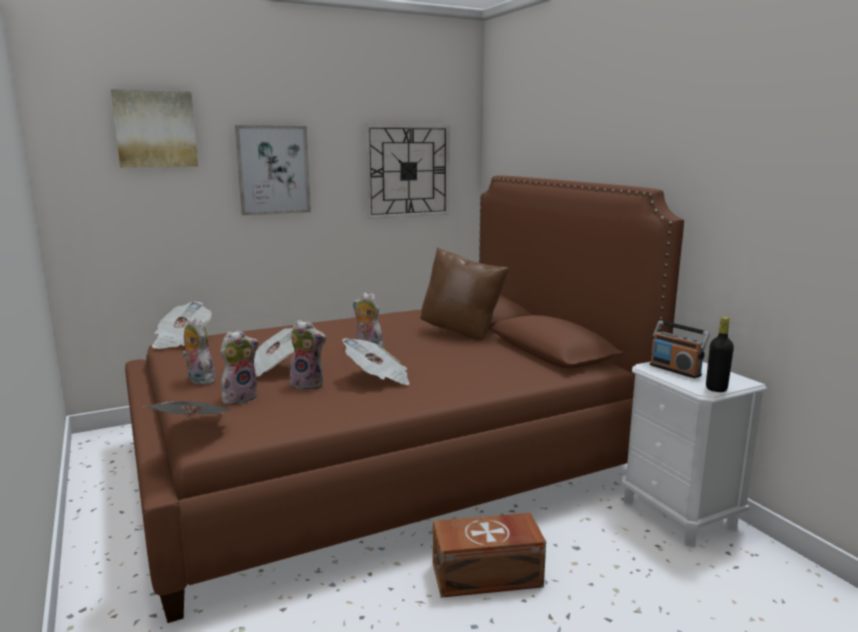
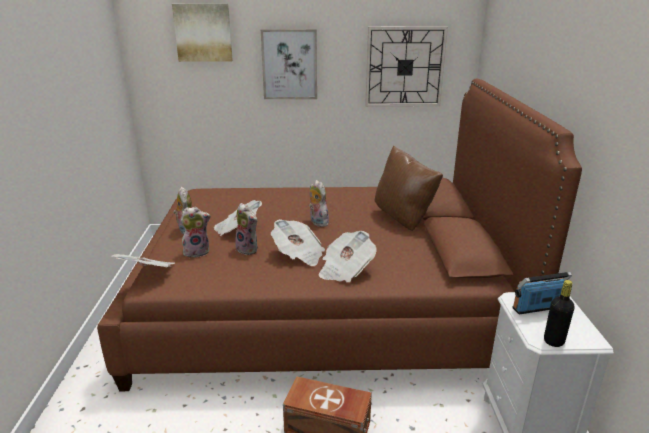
camera: 25 degrees right, 10 degrees up
(181, 341) = (205, 191): newspaper -> newspaper (345, 270)
(675, 370) = (536, 308): radio -> radio turned 90 degrees clockwise

